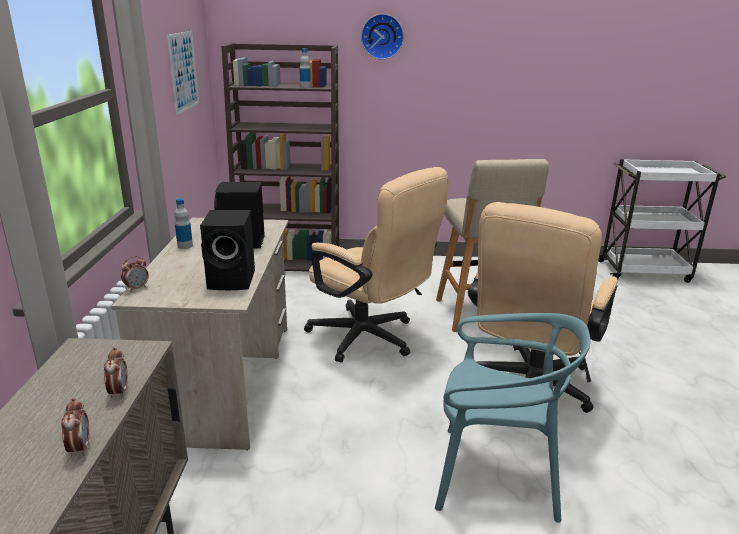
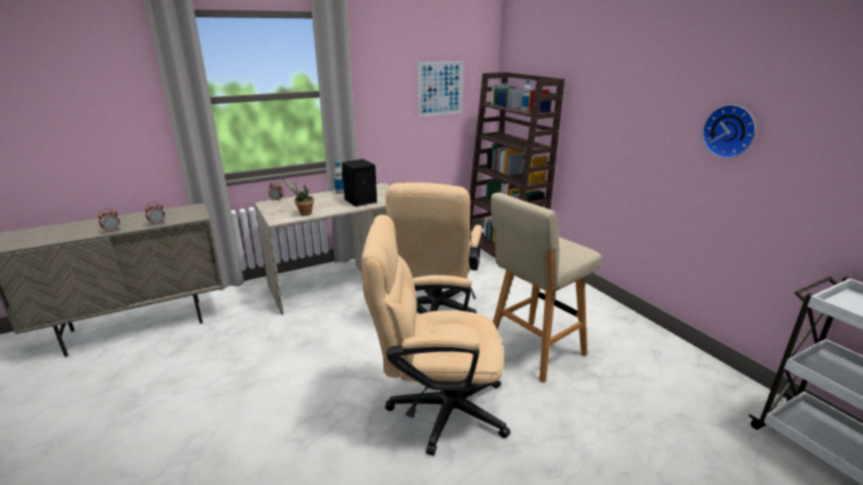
camera: 60 degrees right, 0 degrees up
(233, 280) = (303, 213): black speaker -> potted plant
(382, 36) = (597, 73): wall clock -> wall clock (730, 131)
(496, 476) = (307, 418): turquoise chair -> none

